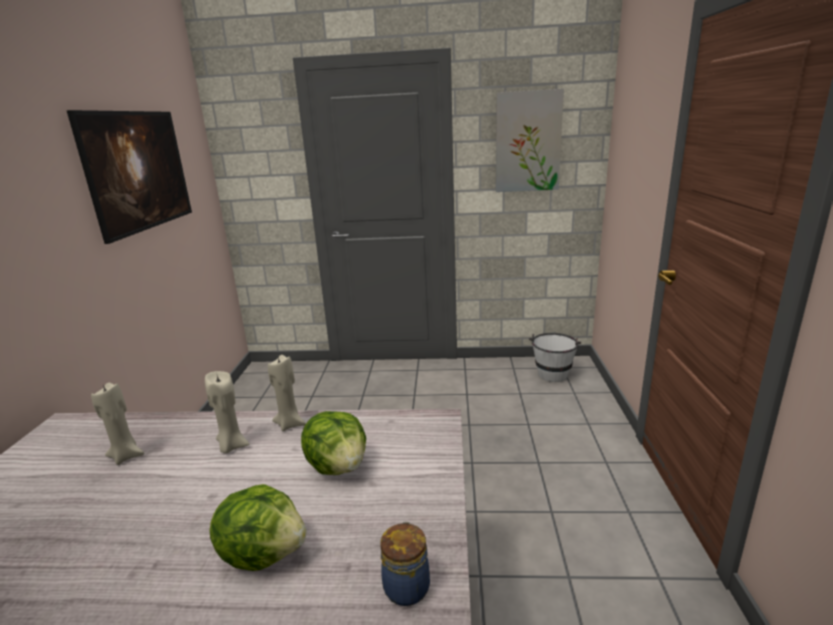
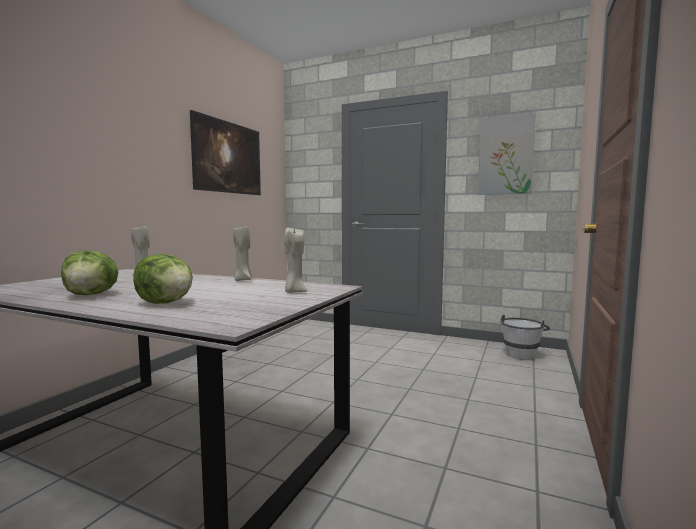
camera: 20 degrees right, 15 degrees down
(231, 446) = (200, 281): beige candle -> beige candle (294, 292)
(338, 466) = (250, 290): lettuce -> lettuce (91, 295)
(407, 585) = (228, 318): jar -> none

